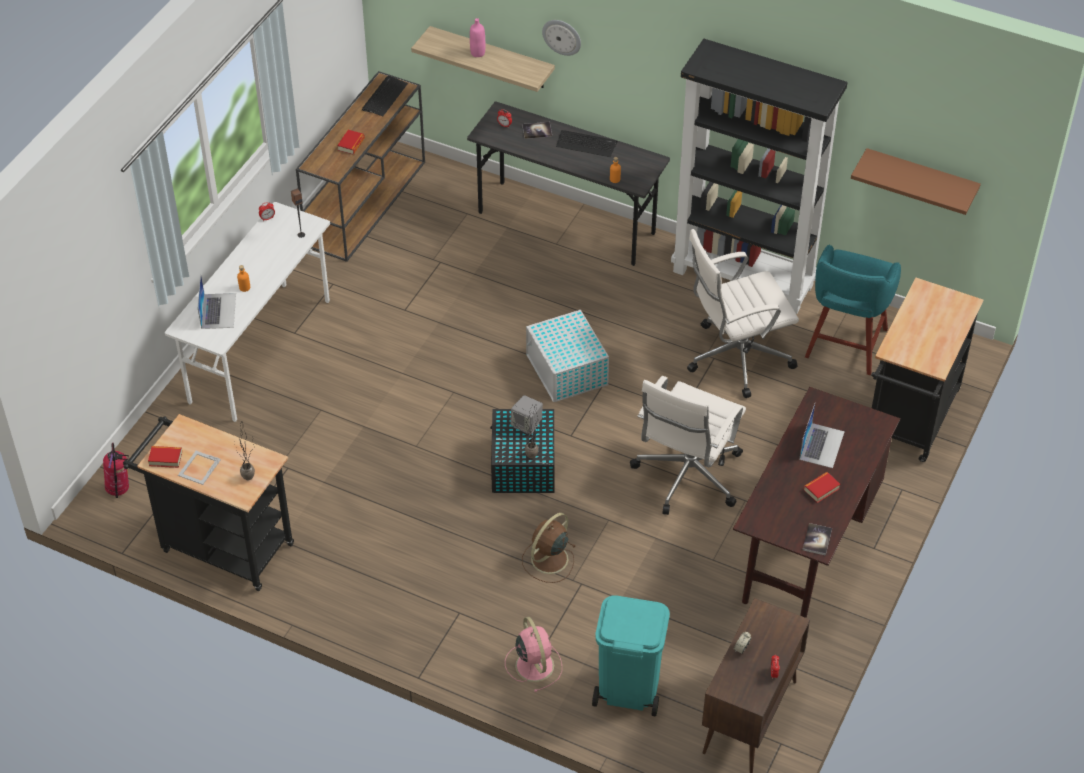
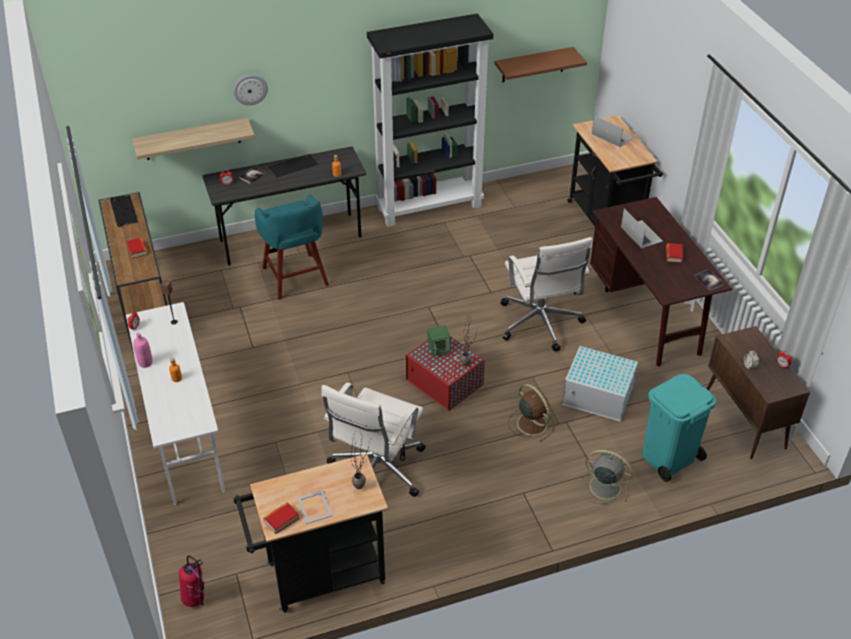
camera: 45 degrees left, 5 degrees down
(218, 310) = (176, 405): laptop -> laptop (612, 135)
(477, 53) = (187, 136): pink bottle -> pink bottle (145, 363)
(523, 466) = (445, 383): black storage box -> red storage box
(527, 425) = (439, 349): grey speaker -> green speaker
(534, 664) = (603, 486): pink fan -> grey fan
(548, 560) = (531, 423): brown fan -> brown fan turned 150 degrees clockwise
(567, 371) = (399, 315): white storage box -> white storage box (598, 396)
(735, 357) = (480, 247): white office chair -> white office chair (376, 471)
(845, 345) = (525, 206): turquoise stool -> turquoise stool (295, 278)

